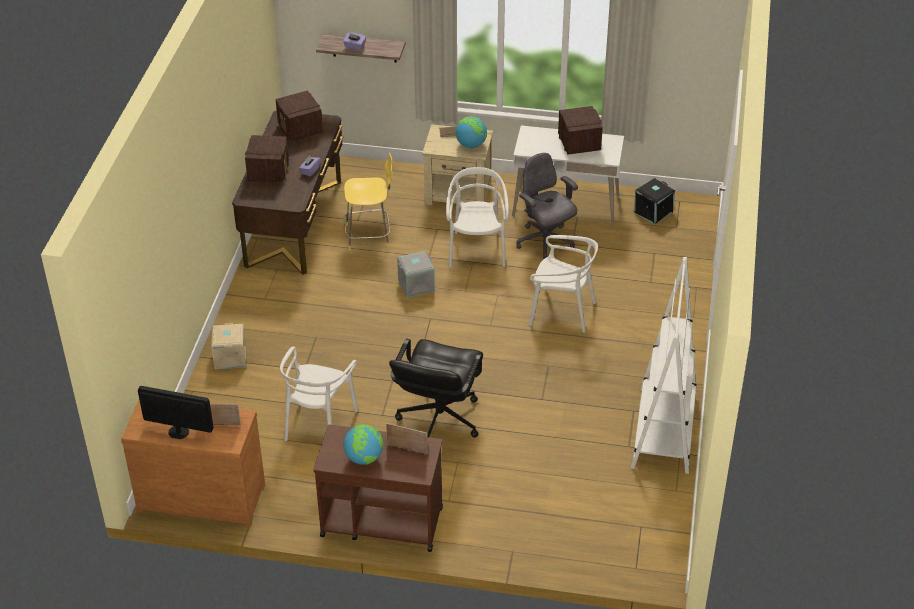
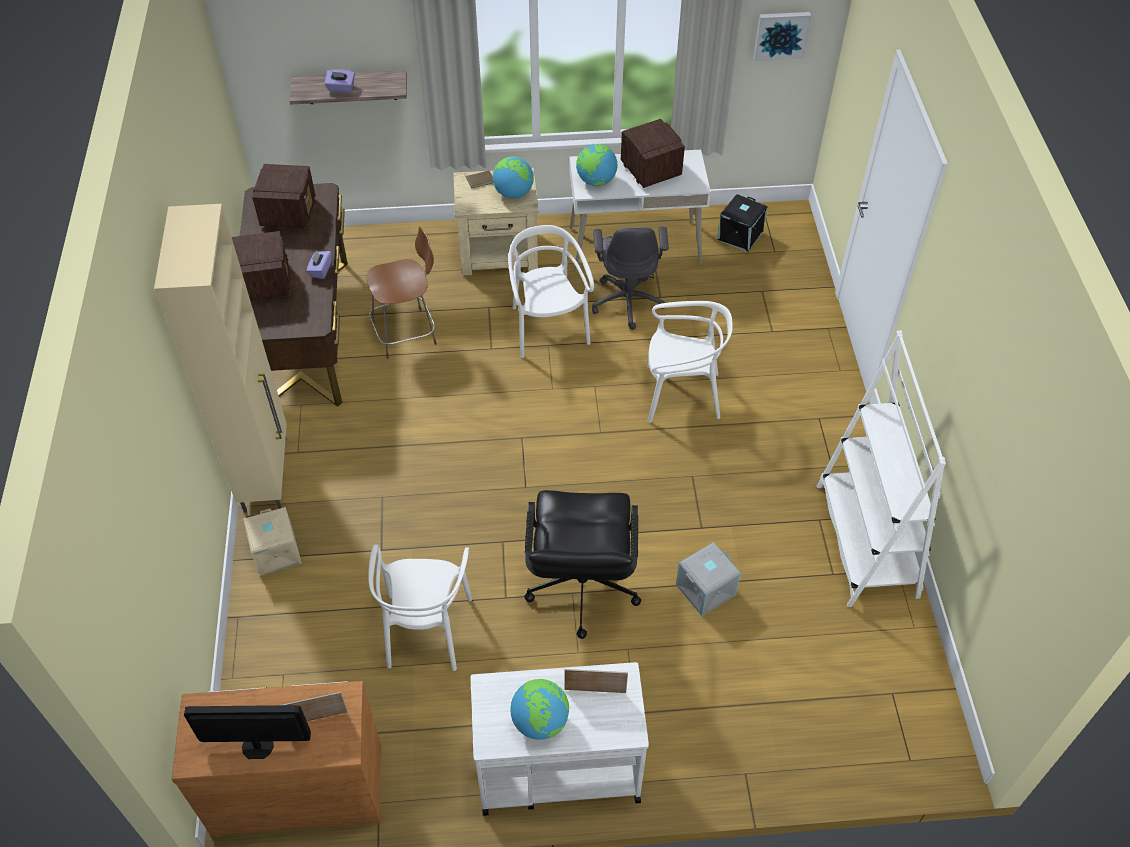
camera: 15 degrees left, 10 degrees up
(238, 308) = (266, 473): none -> beige cabinet
(300, 130) = (289, 212): radio -> radio turned 135 degrees counterclockwise
(369, 236) = (407, 333): yellow stool -> brown stool
(381, 521) = (557, 769): brown cart -> white cart
(416, 285) = (488, 393): grey storage box -> grey storage box (706, 591)
(534, 145) = (596, 181): none -> globe
(545, 242) = (627, 301): grey office chair -> grey office chair turned 135 degrees counterclockwise
(689, 55) = (781, 35): none -> picture

